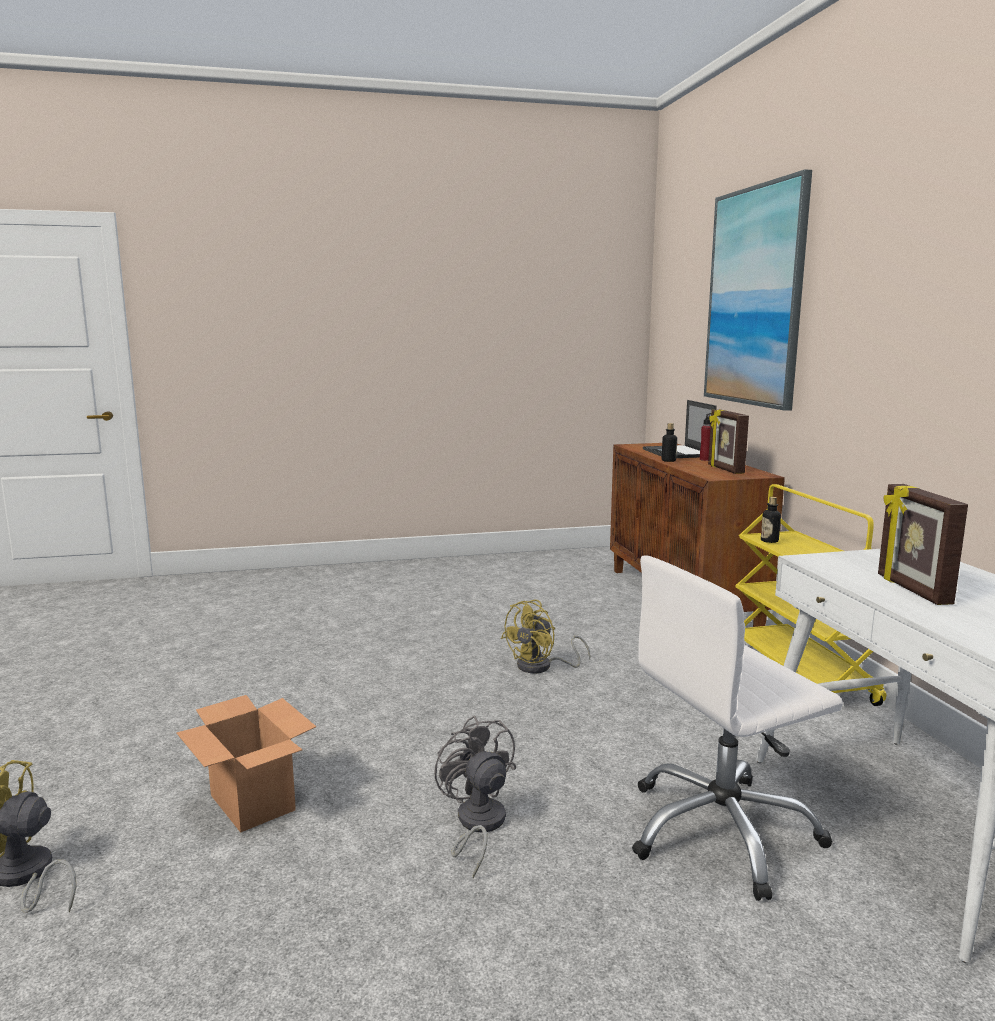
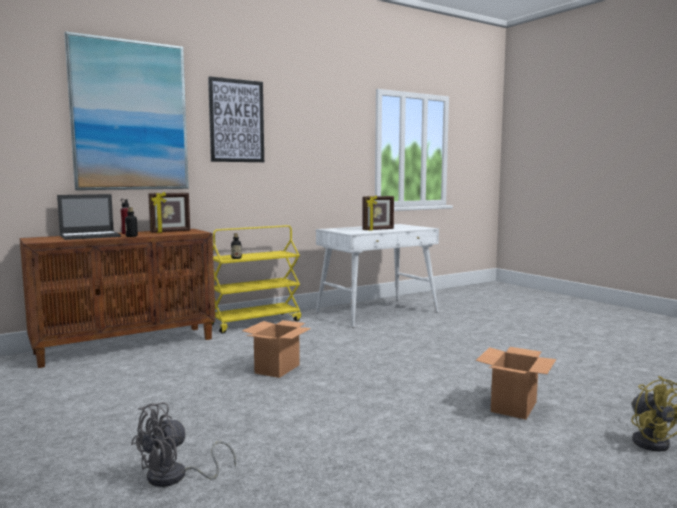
camera: 110 degrees left, 5 degrees down
(477, 825) = (458, 361): grey fan -> grey fan (175, 477)
(542, 667) = (277, 369): yellow fan -> cardboard box
(721, 832) = (410, 330): white office chair -> none
(865, 287) = (236, 121): none -> picture

